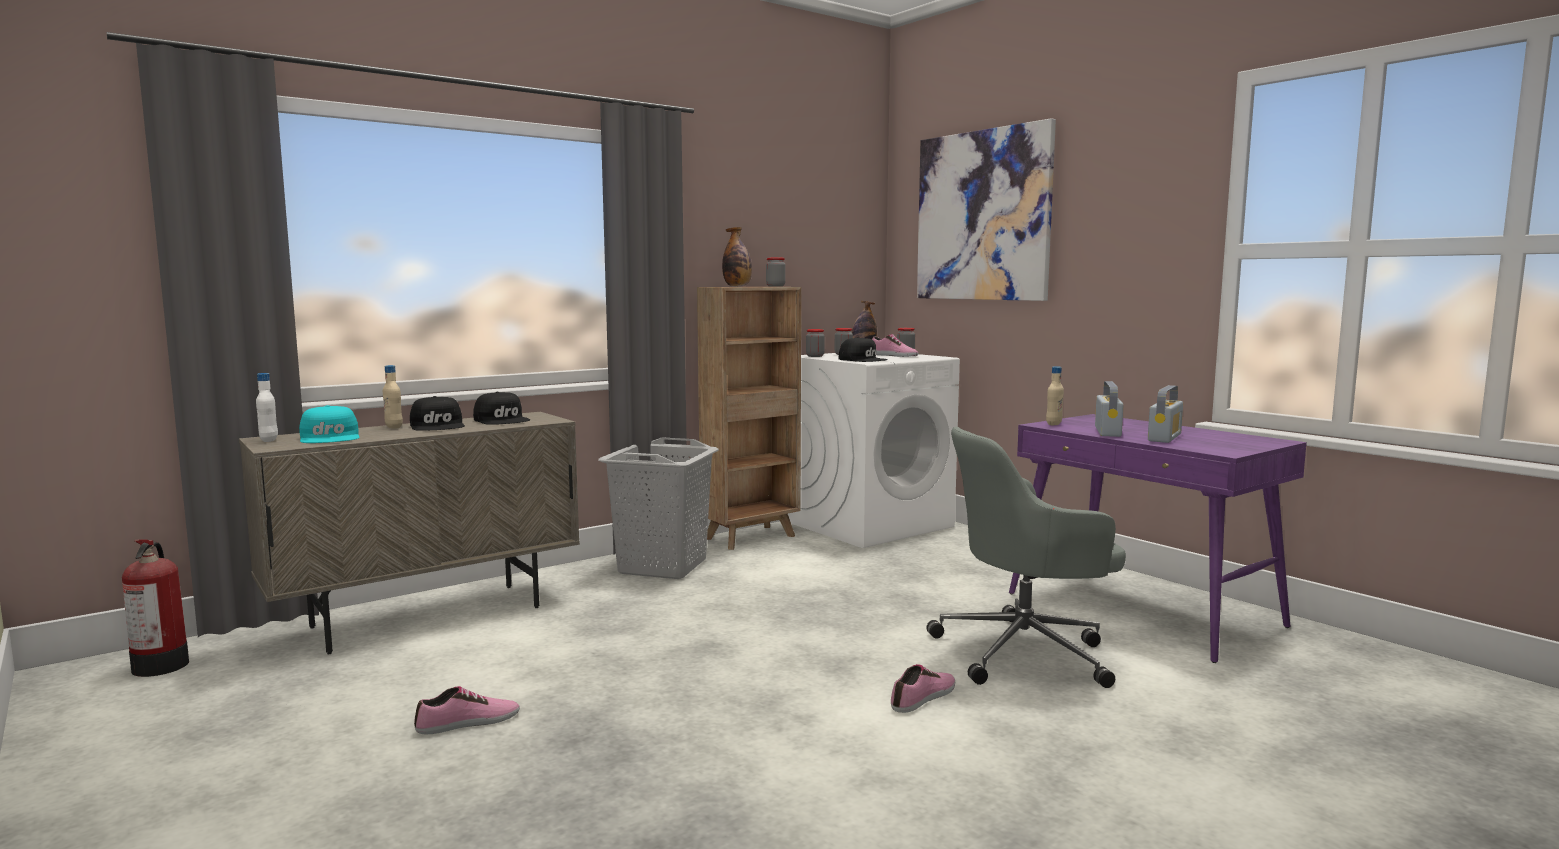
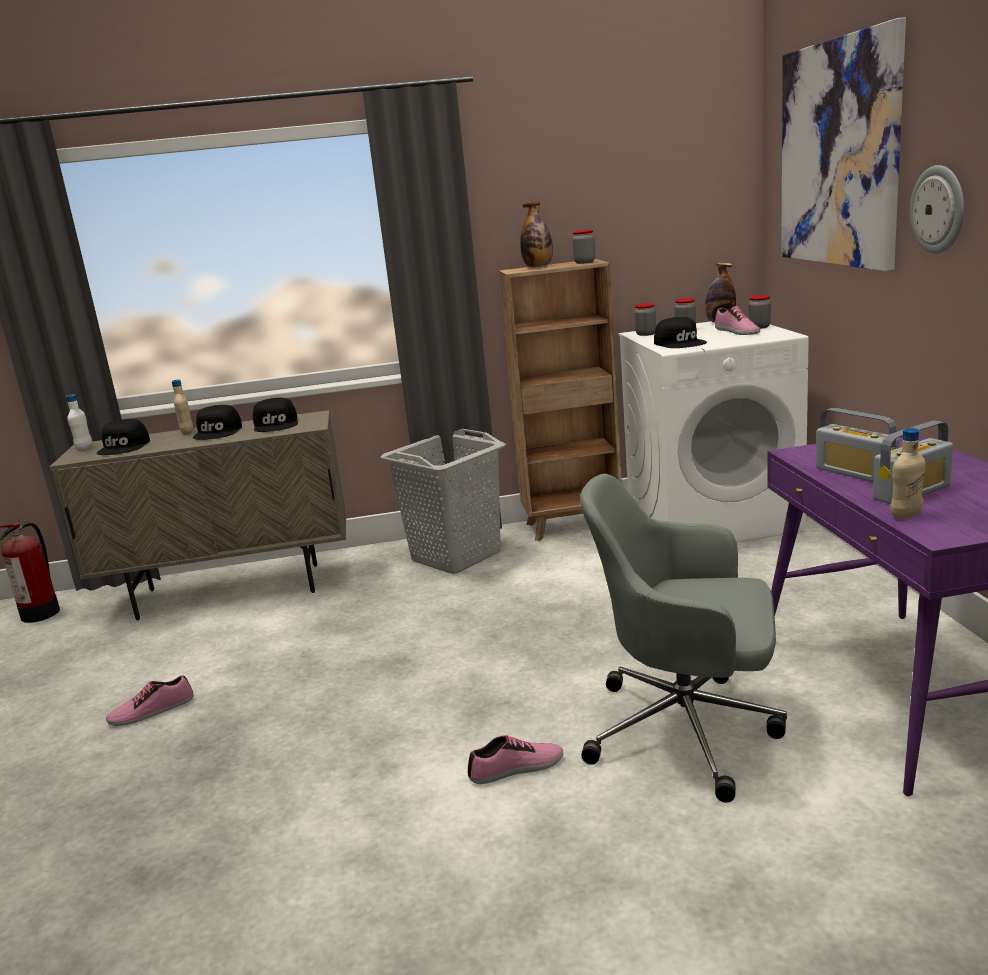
camera: 30 degrees right, 10 degrees up
(331, 437) = (125, 446): turquoise cap -> black cap
(468, 723) = (151, 710): shoe -> shoe turned 150 degrees clockwise
(1053, 424) = (812, 452): beige bottle -> beige bottle (906, 515)
(1093, 253) = (939, 209): none -> wall clock
(1107, 431) = (855, 473): radio -> radio turned 105 degrees clockwise

